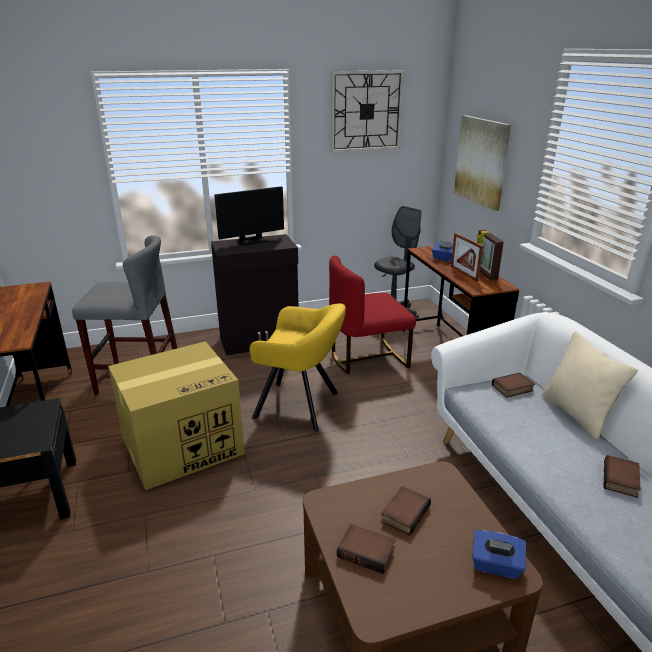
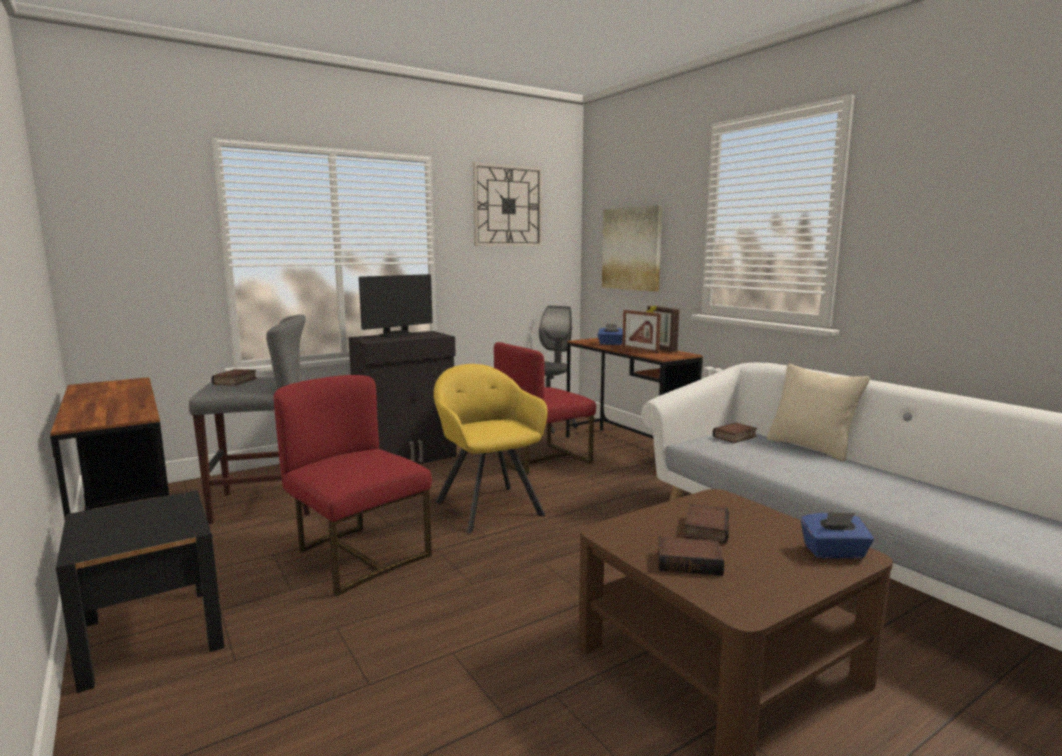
camera: 15 degrees left, 15 degrees down
(184, 445) = (357, 556): cardboard box -> red chair
(300, 406) = (488, 506): yellow armchair -> yellow armchair turned 120 degrees counterclockwise
(621, 480) = (893, 482): book -> book (236, 381)

